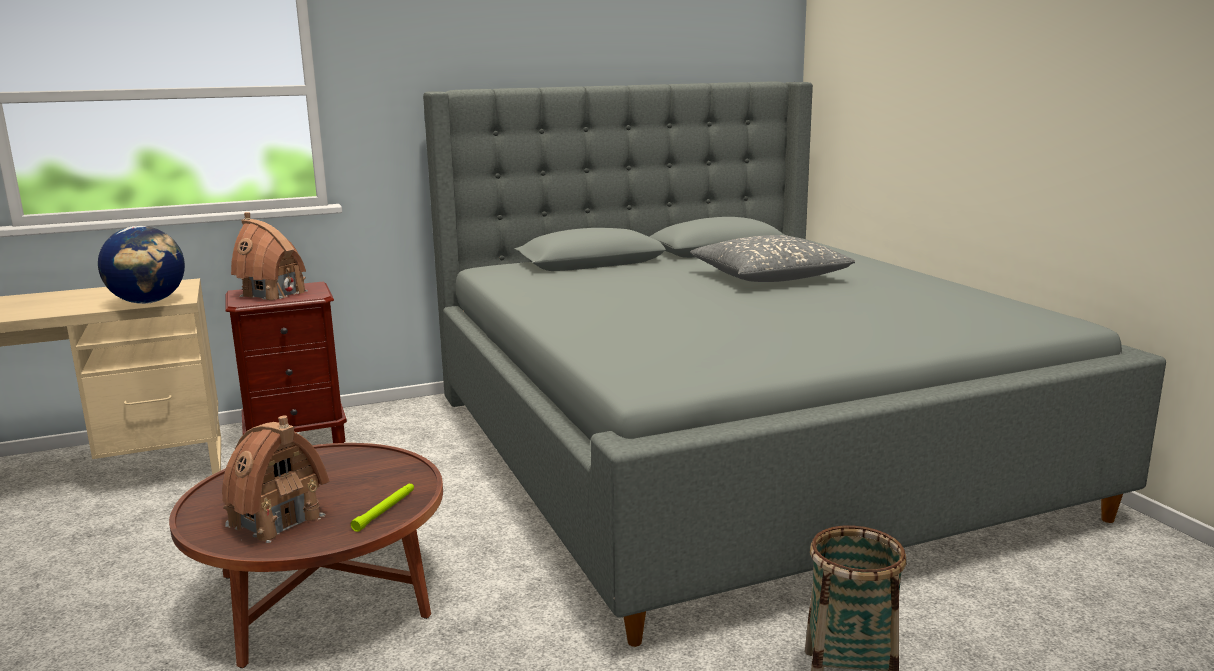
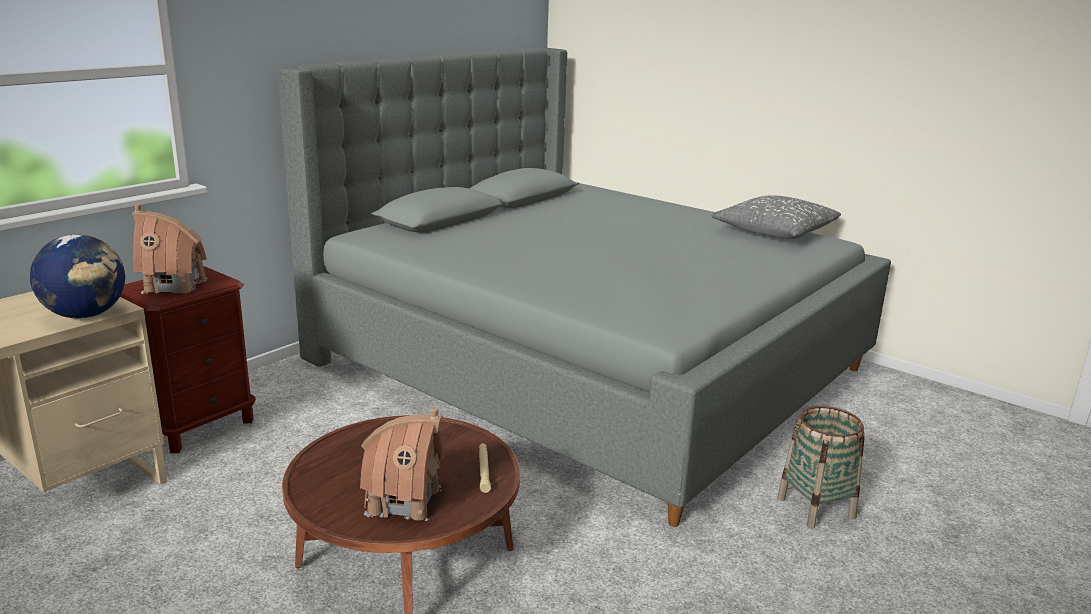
camera: 30 degrees left, 5 degrees up
(385, 510) = (484, 470): green flashlight -> beige flashlight
(769, 277) = (603, 222): grey pillow -> grey pillow (775, 231)

